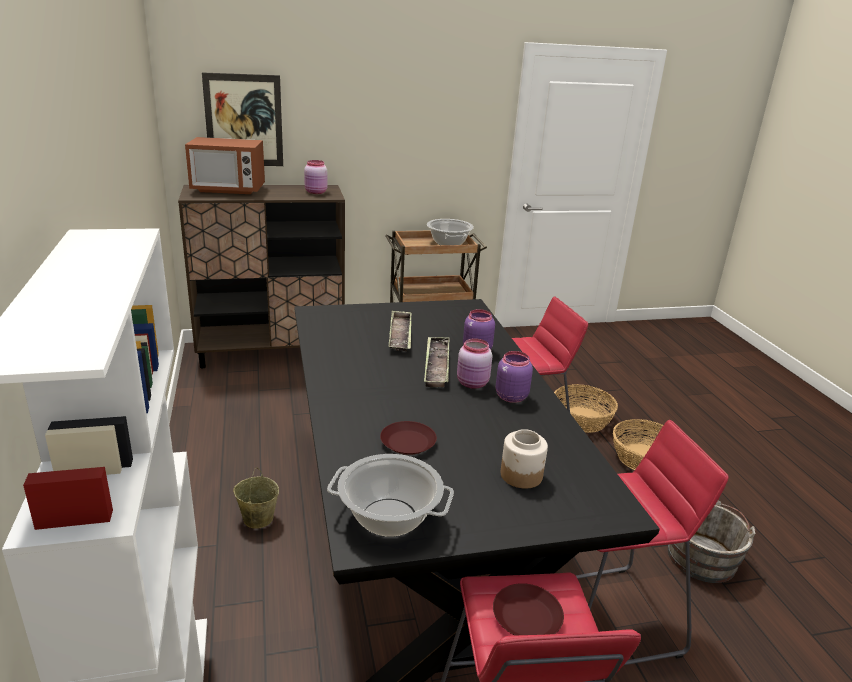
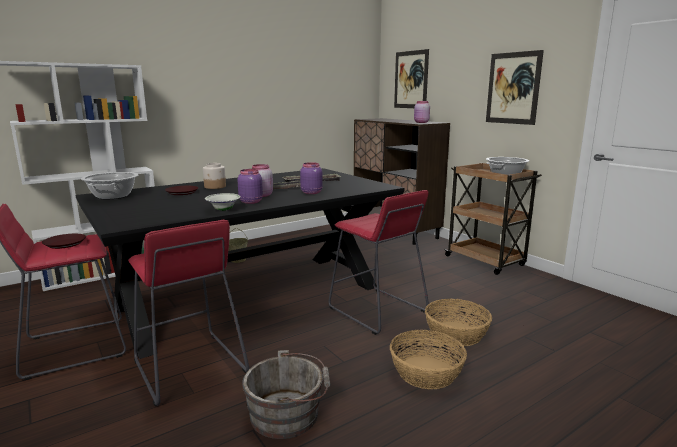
camera: 70 degrees right, 10 degrees down
(228, 189) = (389, 119): microwave -> none
(427, 139) = (513, 88): none -> picture
(522, 475) = (155, 209): jar -> jar (215, 186)
(552, 422) = (223, 210): none -> white bowl

